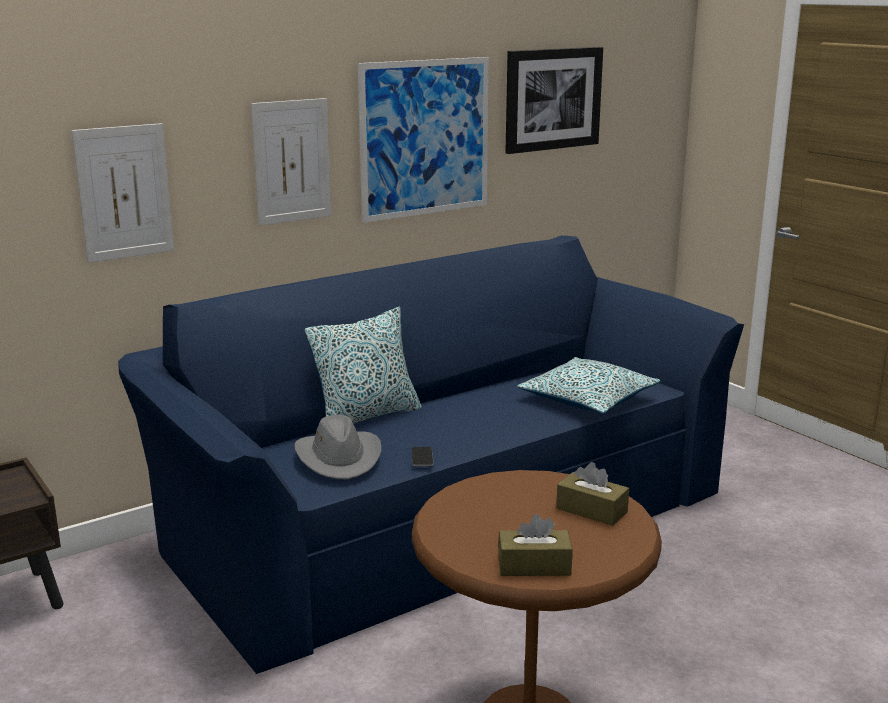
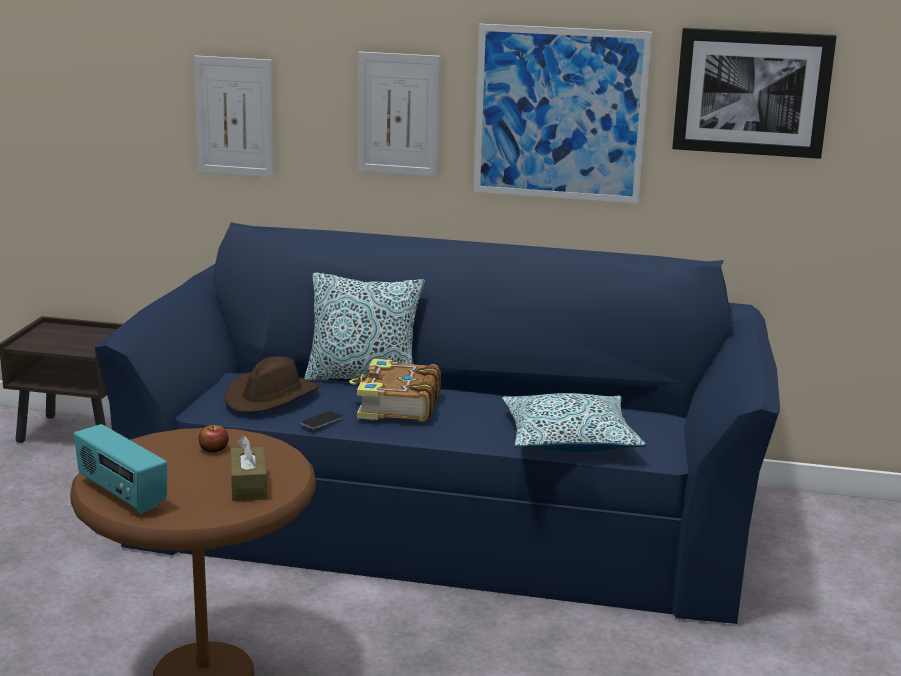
camera: 45 degrees right, 0 degrees up
(339, 458) = (271, 397): grey hat -> brown hat
(447, 423) = (397, 406): none -> book
(496, 499) = (214, 449): none -> apple
(534, 566) = (121, 494): brown tissue box -> radio

